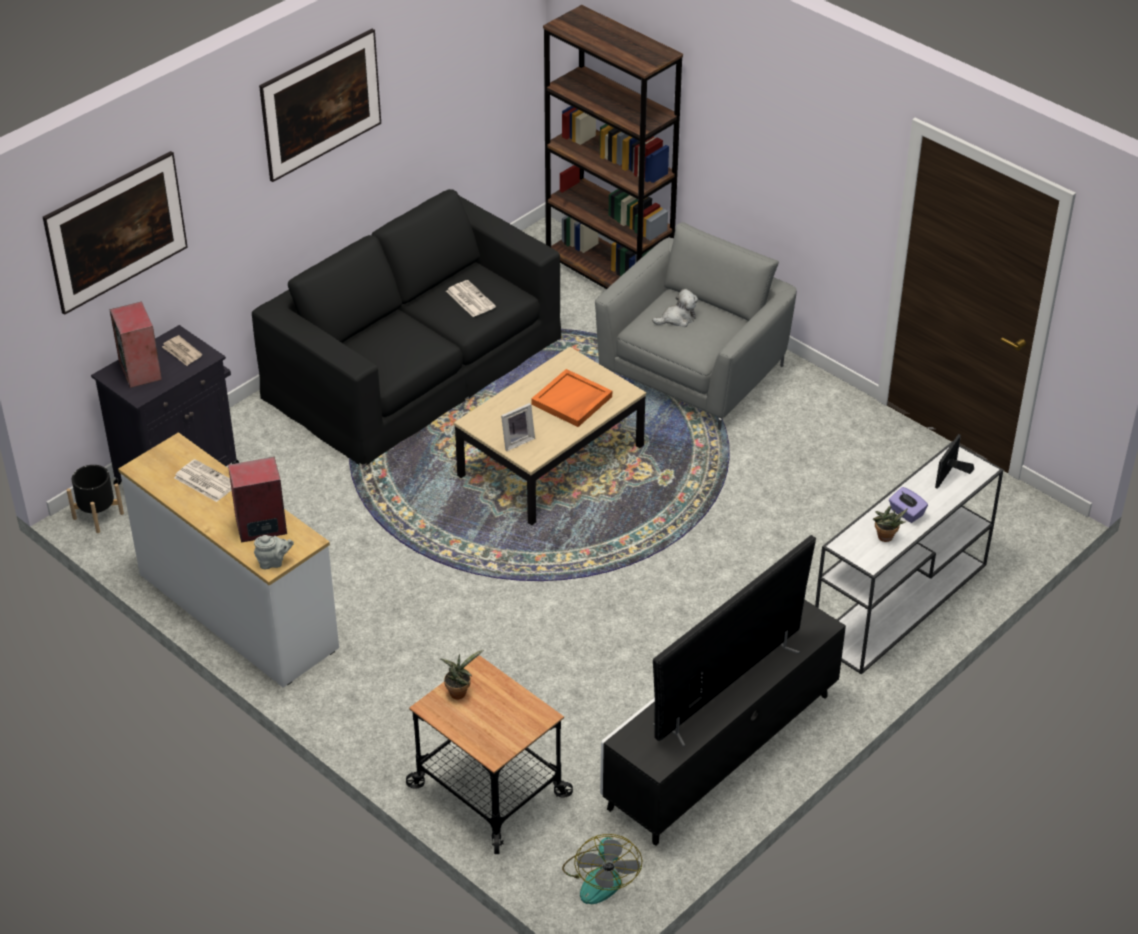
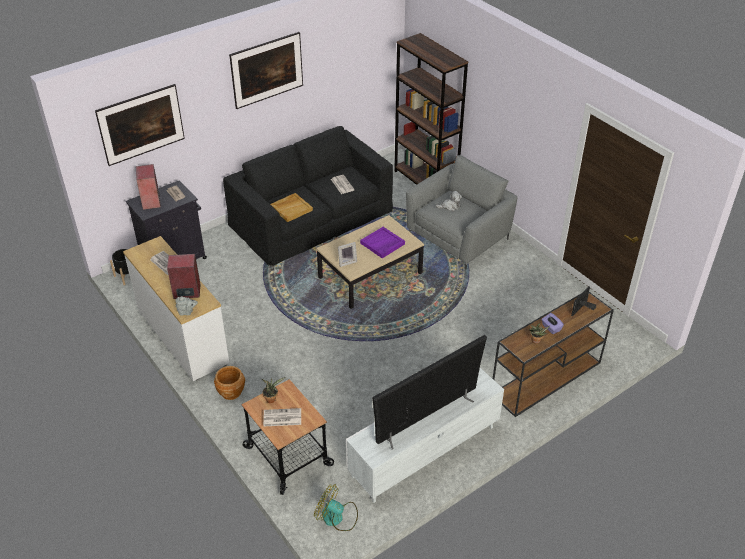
camera: 10 degrees right, 0 degrees up
(357, 697) = (231, 392): none -> brown planter
(389, 354) = (291, 208): none -> beige tray
(485, 720) = (281, 418): none -> newspaper
(572, 401) = (382, 244): orange tray -> purple tray
(600, 877) = (337, 517): fan -> fan turned 105 degrees clockwise
(720, 752) = (424, 451): black tv stand -> white tv stand
(899, 604) = (545, 379): white console table -> brown console table

